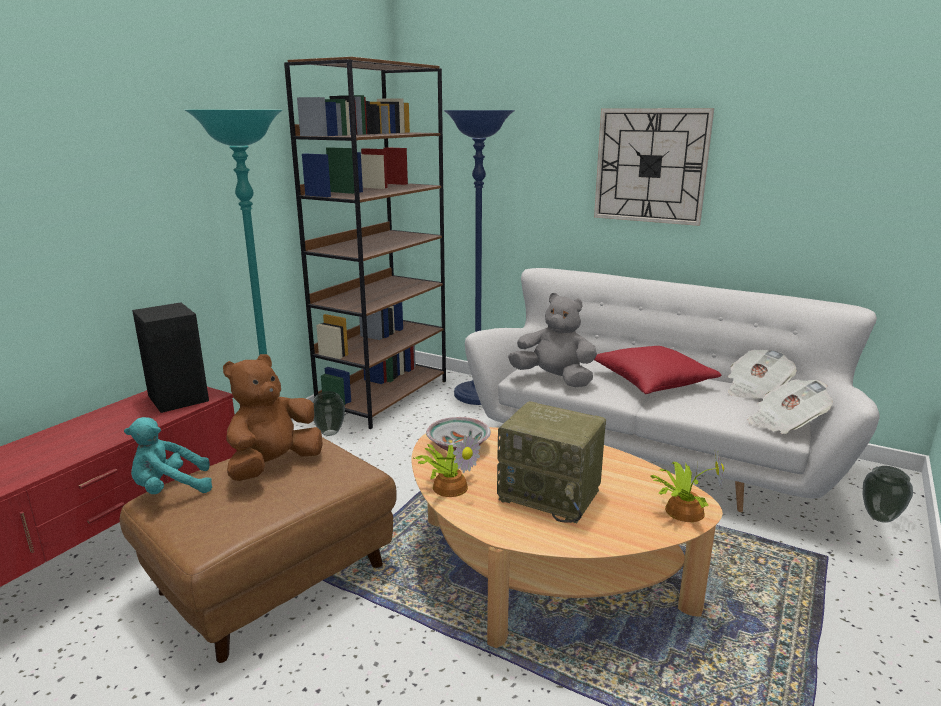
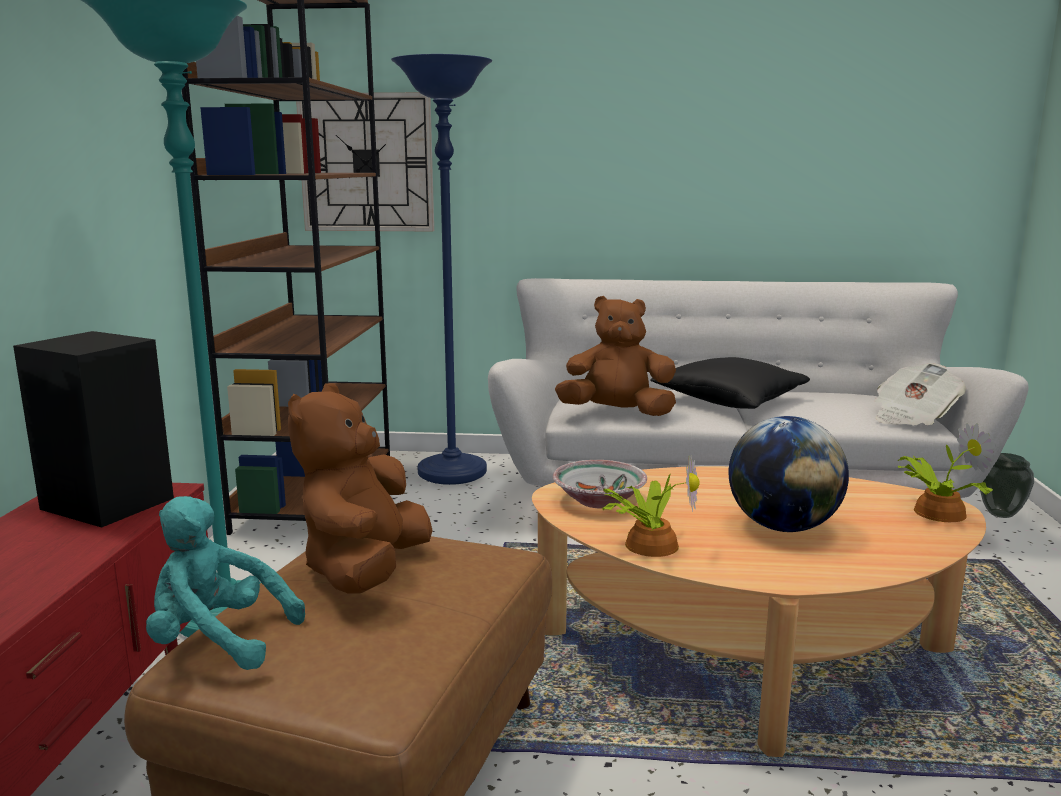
camera: 25 degrees left, 5 degrees down
(170, 489) = (217, 641): turquoise plush toy -> turquoise plush toy turned 60 degrees clockwise
(330, 433) = (276, 555): vase -> none
(551, 495) = (783, 527): radio -> globe
(554, 379) = (617, 413): grey plush toy -> brown plush toy
(651, 166) = (665, 137): wall clock -> wall clock (367, 163)
(652, 382) = (729, 401): red pillow -> black pillow
(755, 390) = (843, 393): newspaper -> none

